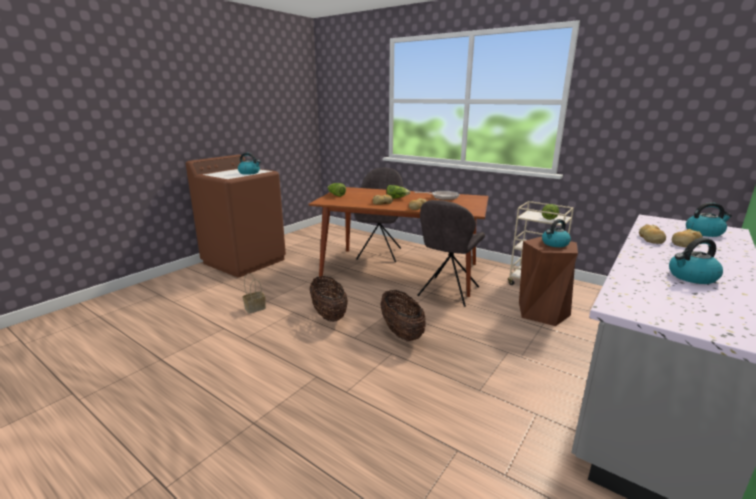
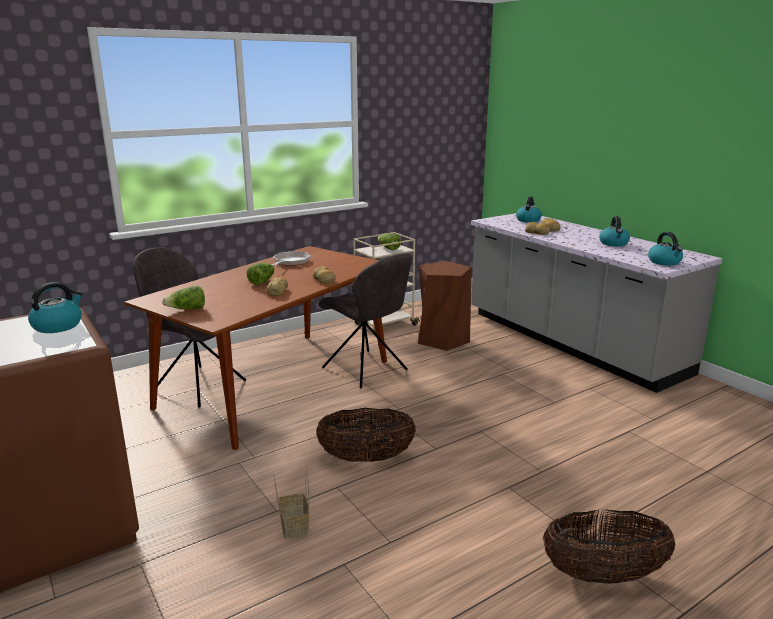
camera: 70 degrees left, 0 degrees up
(401, 332) = (441, 417): basket -> basket (603, 575)
(555, 244) = (444, 267): kettle -> kettle (665, 262)

